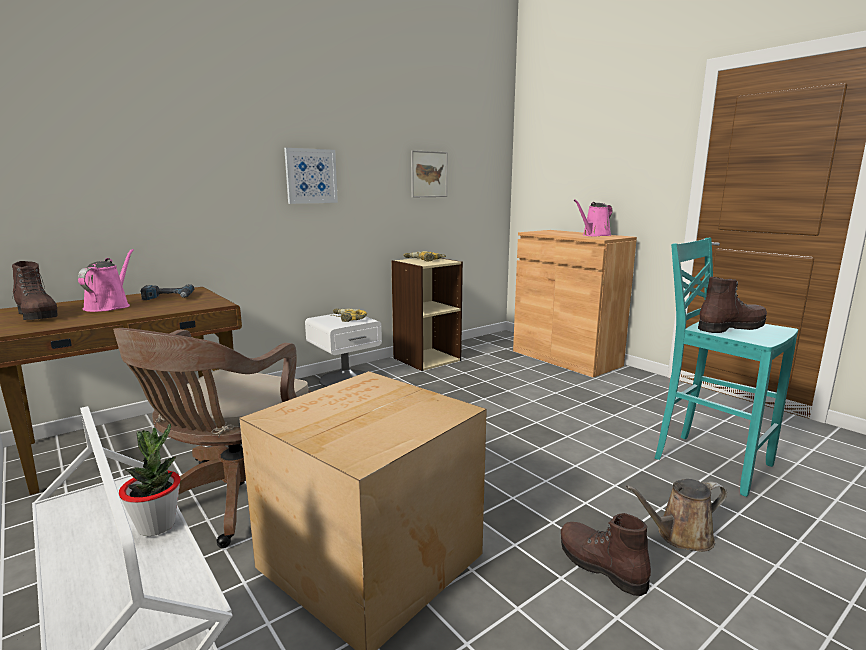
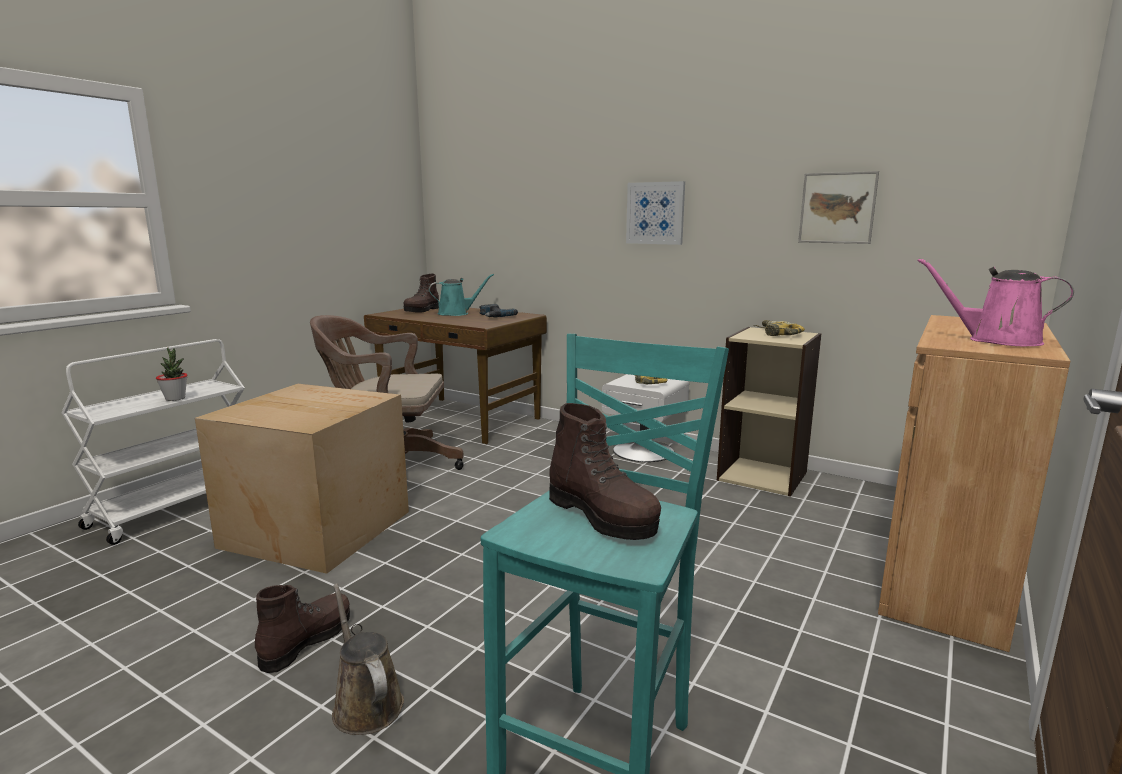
camera: 70 degrees right, 0 degrees up
(109, 306) = (456, 313): pink watering can -> turquoise watering can

